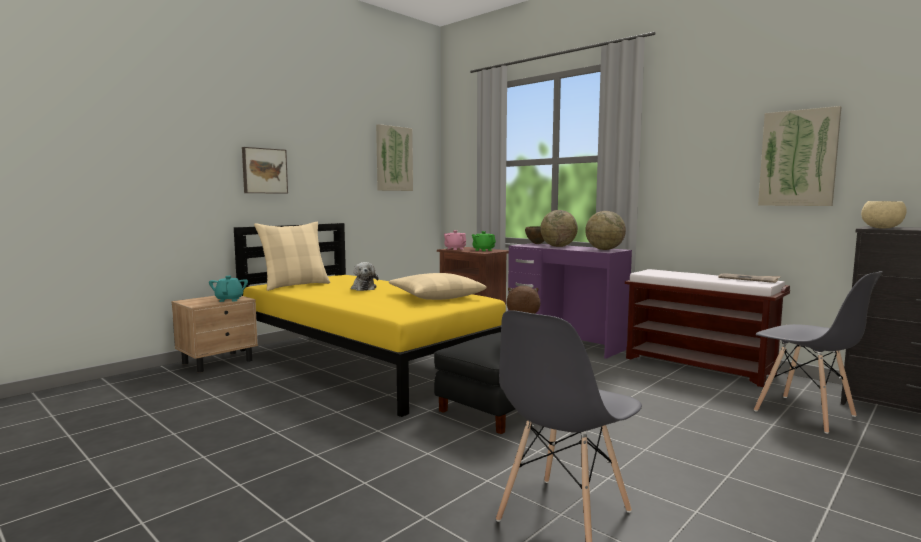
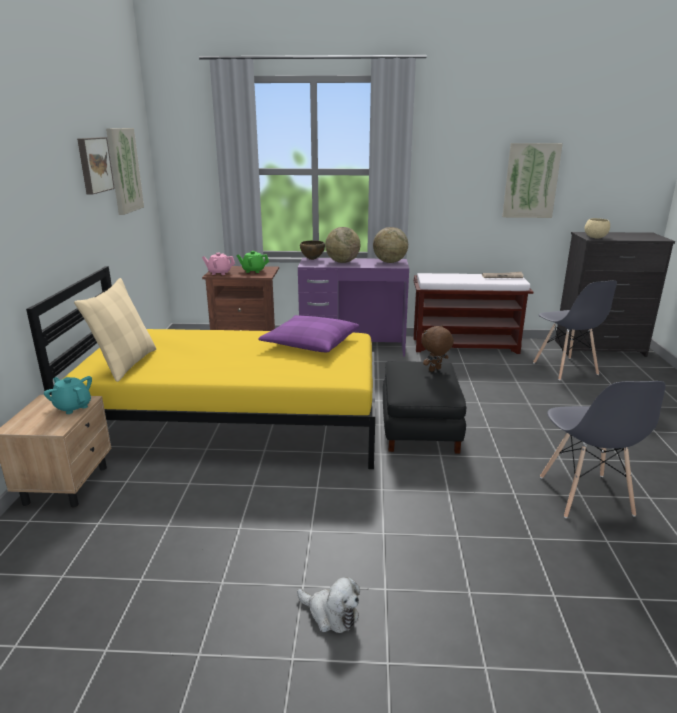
camera: 40 degrees left, 15 degrees up
(264, 171) = (32, 219): picture -> picture (93, 165)
(363, 288) = (217, 349): plush toy -> plush toy (330, 614)
(436, 296) = (310, 343): beige pillow -> purple pillow
(805, 414) = (565, 369): grey chair -> grey chair turned 60 degrees clockwise

